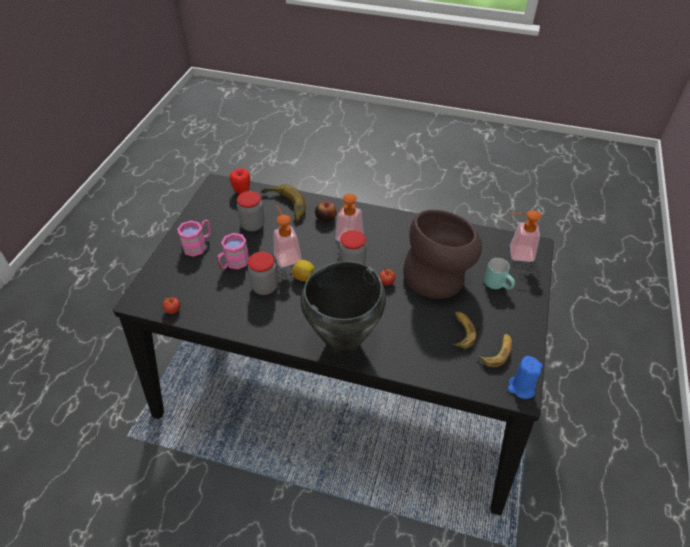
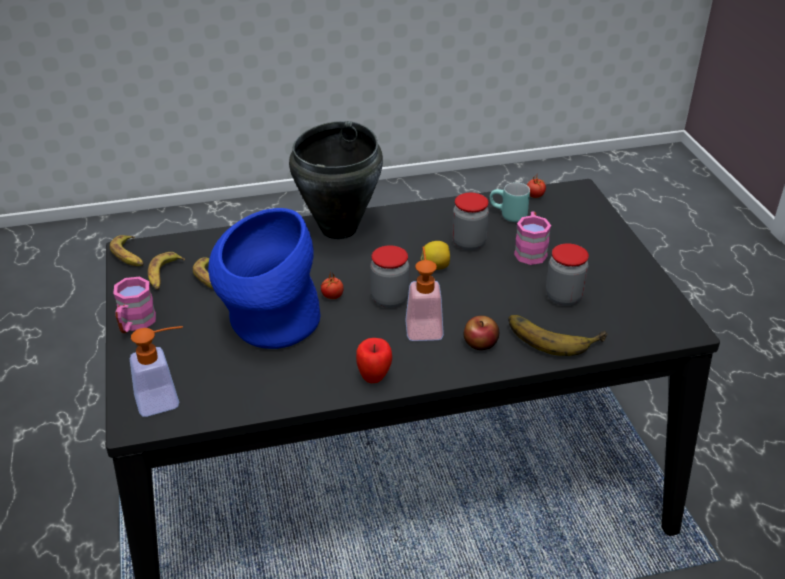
camera: 150 degrees right, 10 degrees down
(199, 245) = (594, 253): pink mug -> pink mug (135, 324)
(242, 191) = (638, 334): apple -> apple (374, 378)
(286, 254) = (482, 281): soap dispenser -> none
(438, 277) = (268, 325): brown vase -> blue vase
(498, 285) = (181, 345): turquoise mug -> turquoise mug (507, 216)
(521, 387) = (129, 256): blue candle -> banana

